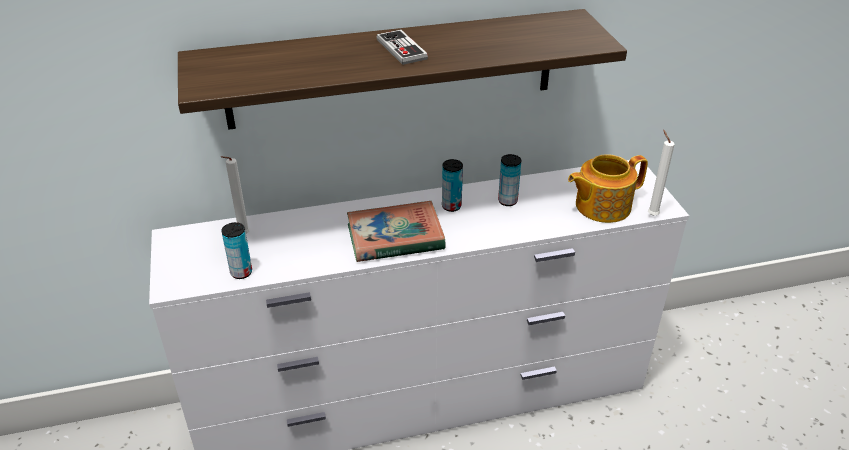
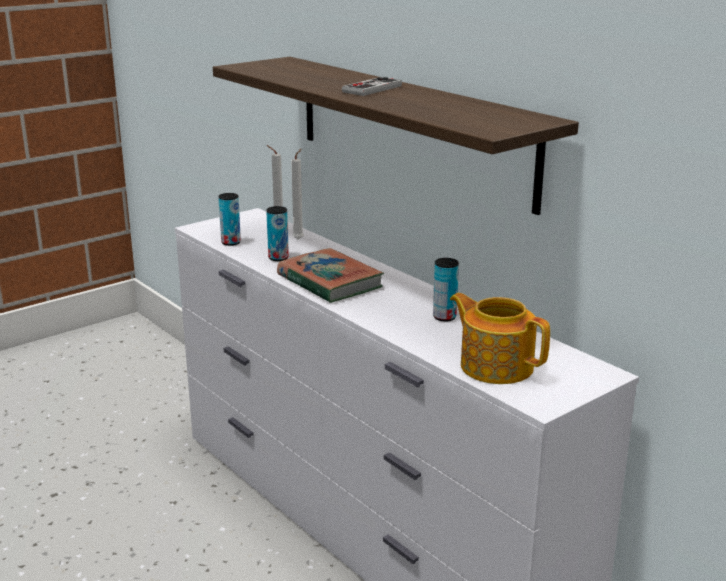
camera: 65 degrees right, 15 degrees down
(451, 206) = (404, 294): can -> can (278, 258)
(651, 214) = (514, 398): white candle -> white candle (299, 239)

